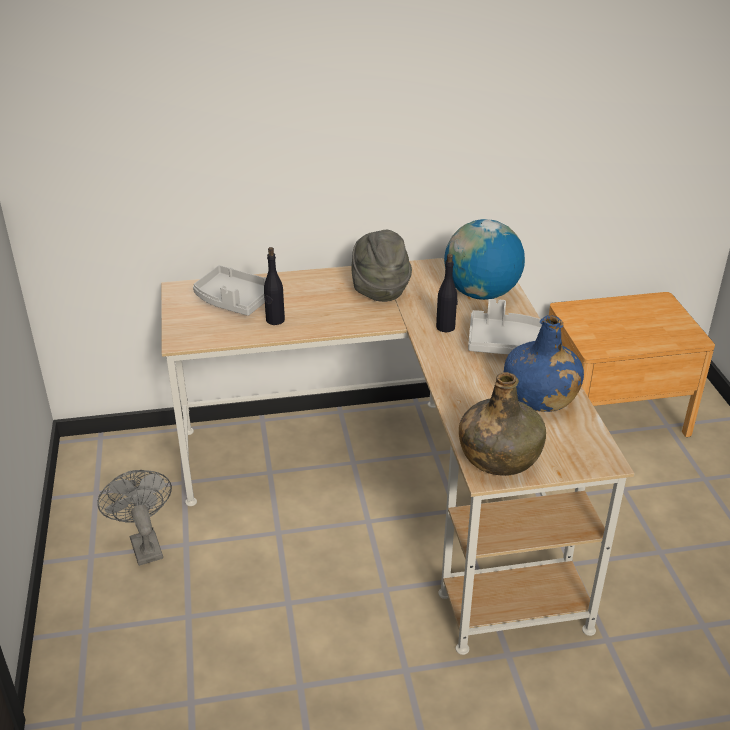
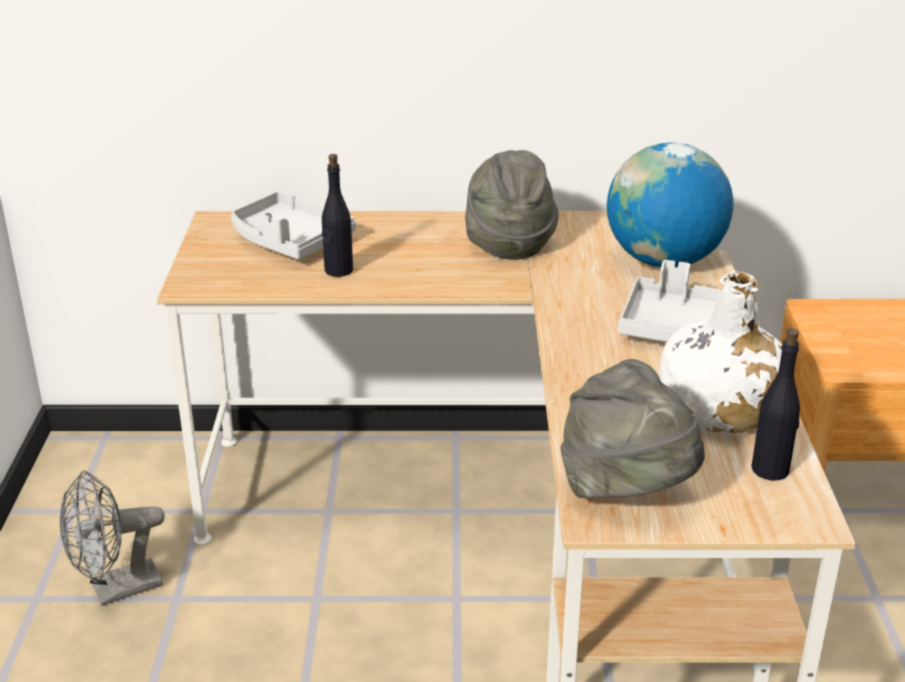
camera: 10 degrees right, 5 degrees down
(144, 543) = (116, 590): grey fan -> grey fan turned 105 degrees counterclockwise
(446, 327) = (594, 301): black bottle -> black bottle (770, 469)
(499, 456) = (627, 492): green bottle -> grey hat
(539, 396) = (719, 410): blue bottle -> white bottle

